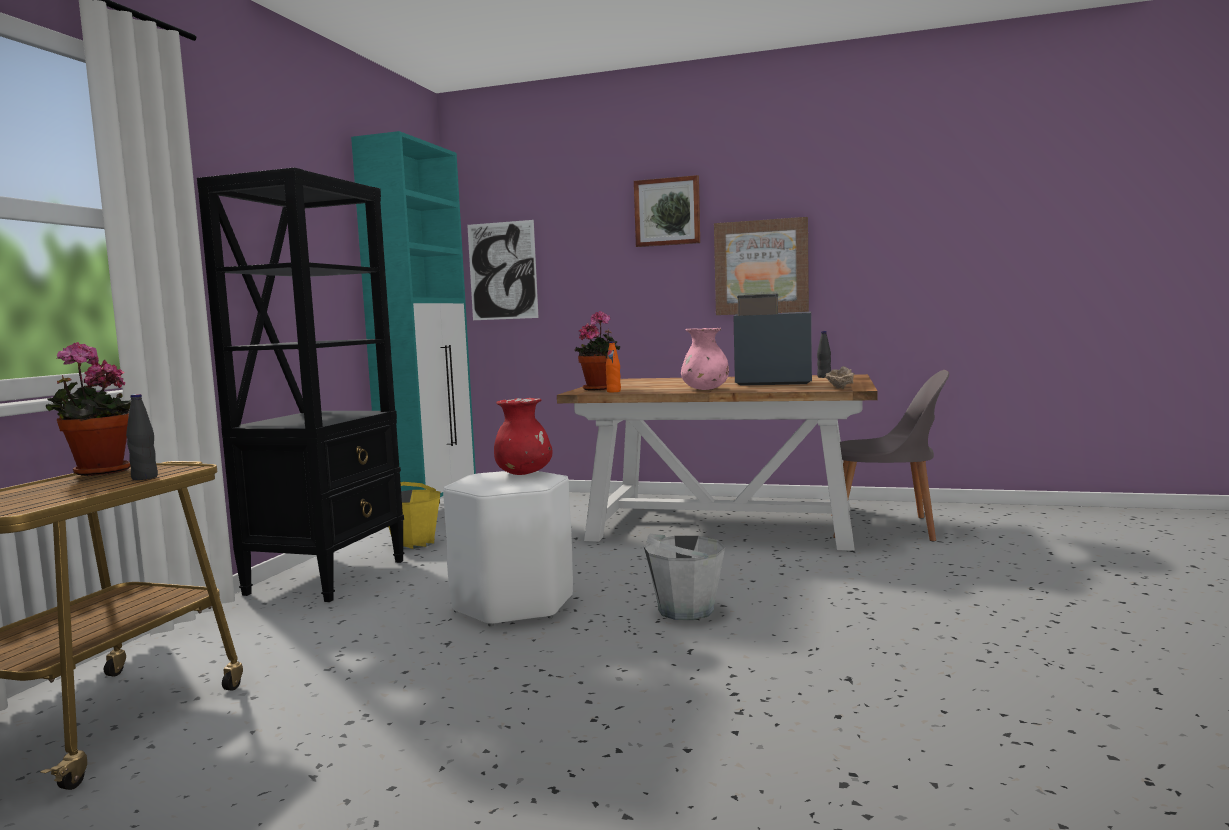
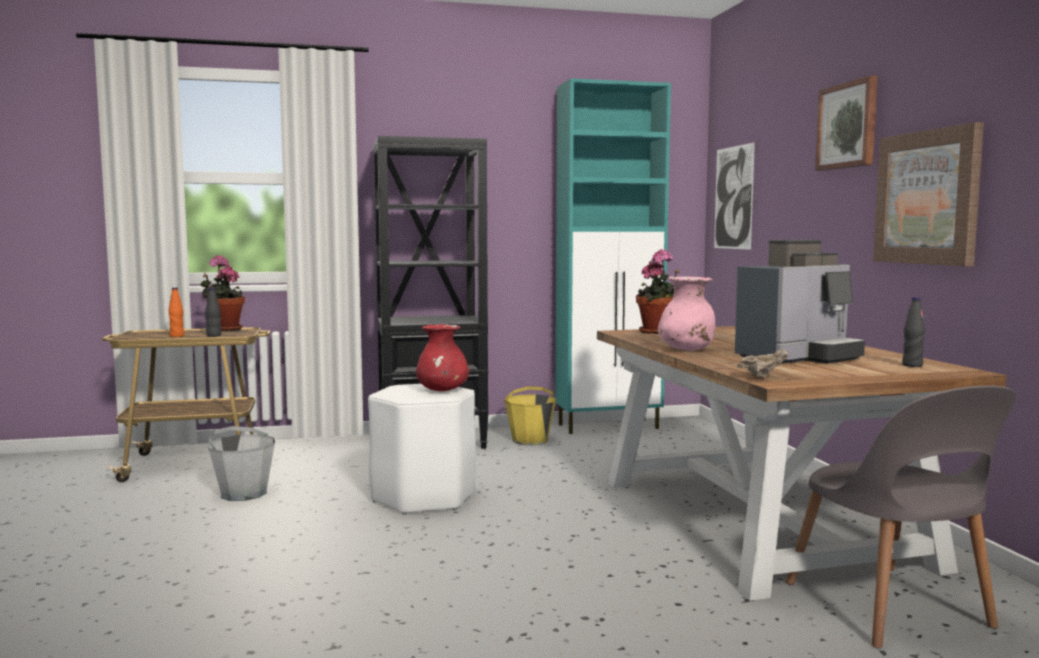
camera: 60 degrees right, 0 degrees up
(613, 391) = (637, 336): orange bottle -> orange bottle (177, 336)
(685, 610) = (459, 553): grey bucket -> grey bucket (243, 493)
(769, 383) = (798, 357): coffee machine -> coffee machine turned 75 degrees clockwise

